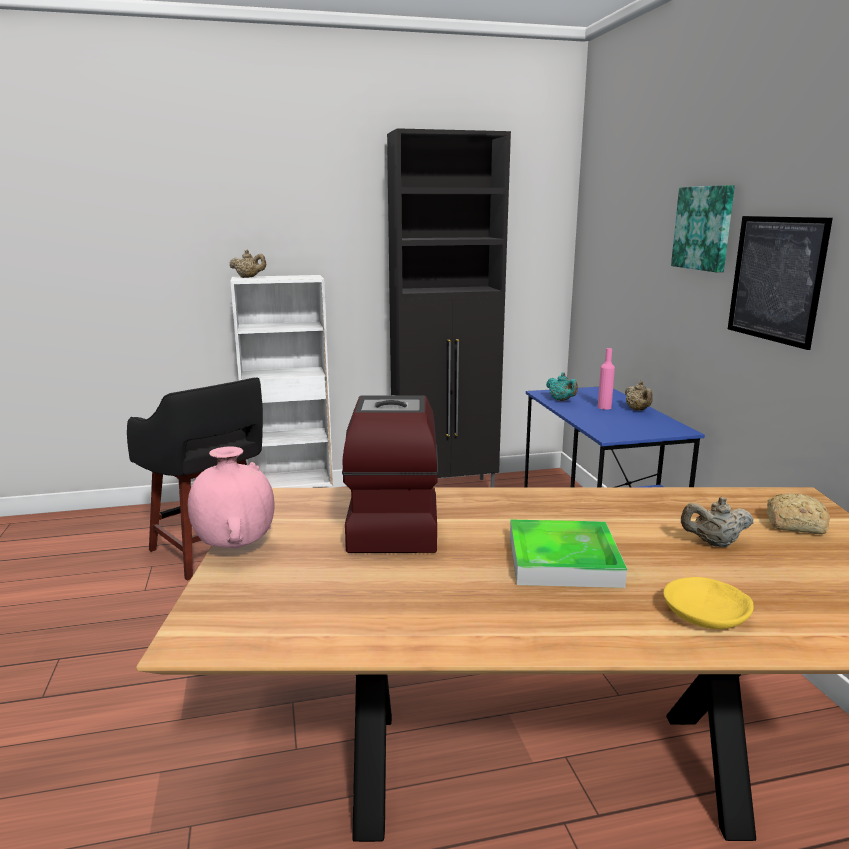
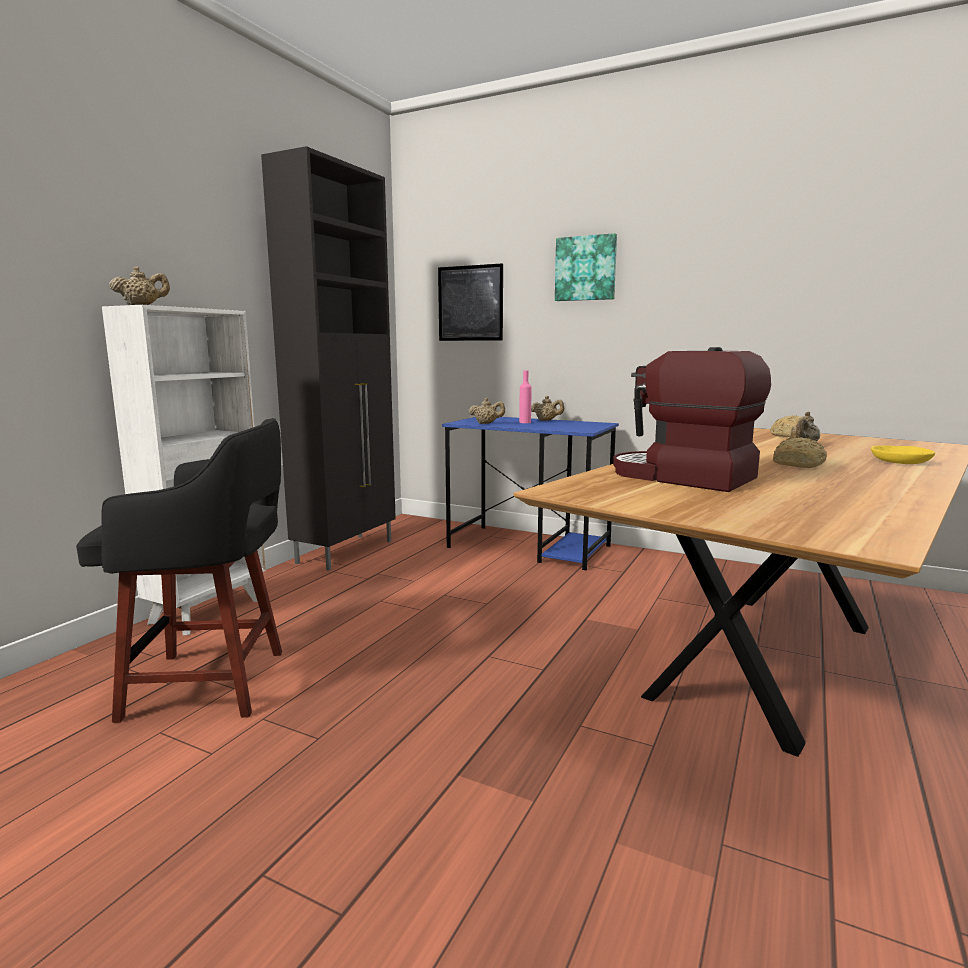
camera: 50 degrees left, 5 degrees down
(235, 547) = (671, 512): pink vase -> none
(561, 400) = (486, 423): turquoise teapot -> beige teapot
(563, 560) = (799, 464): tray -> bread
(775, 279) = (670, 297): picture -> picture (470, 303)

